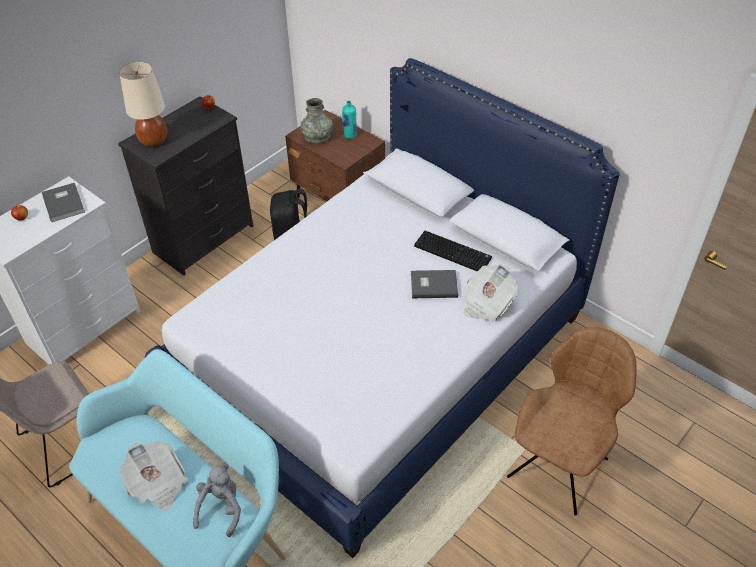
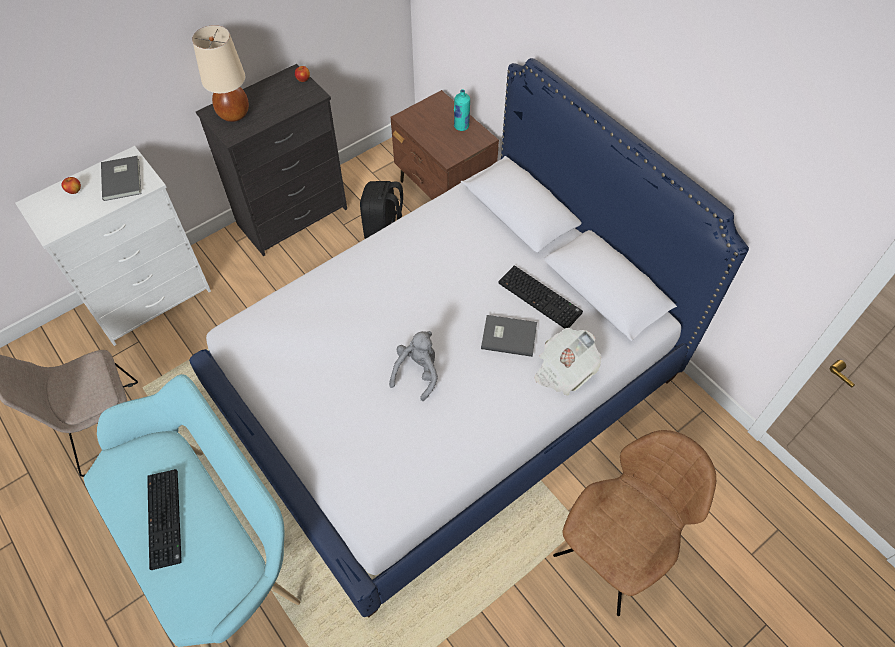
camera: 10 degrees right, 10 degrees up
(157, 484) = (166, 519): newspaper -> keyboard
(221, 508) = (225, 561): grey plush toy -> grey plush toy (417, 373)
(317, 136) = (425, 123): grey vase -> none

